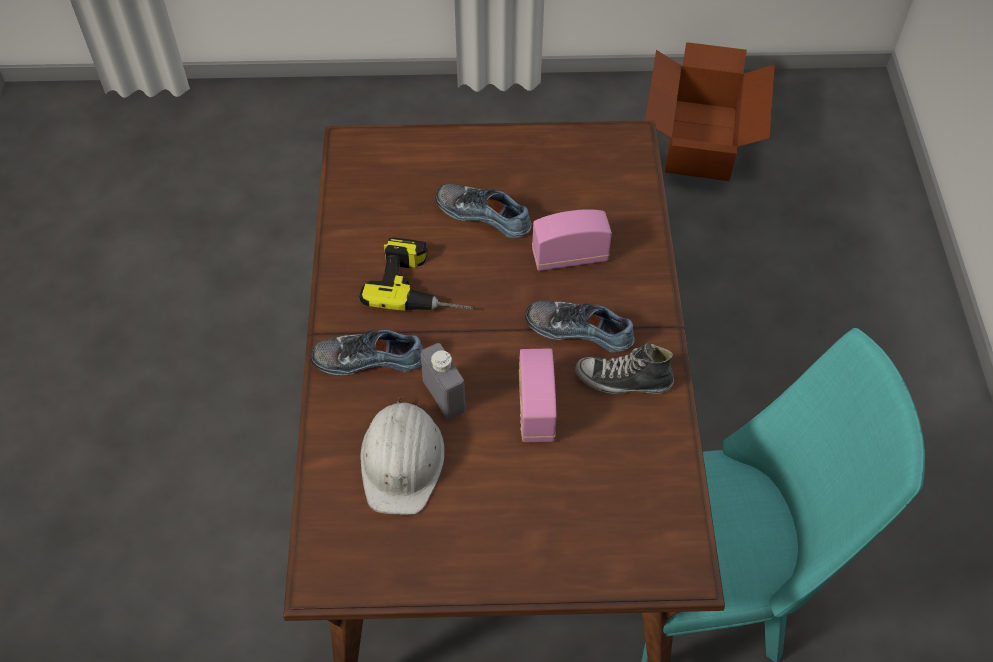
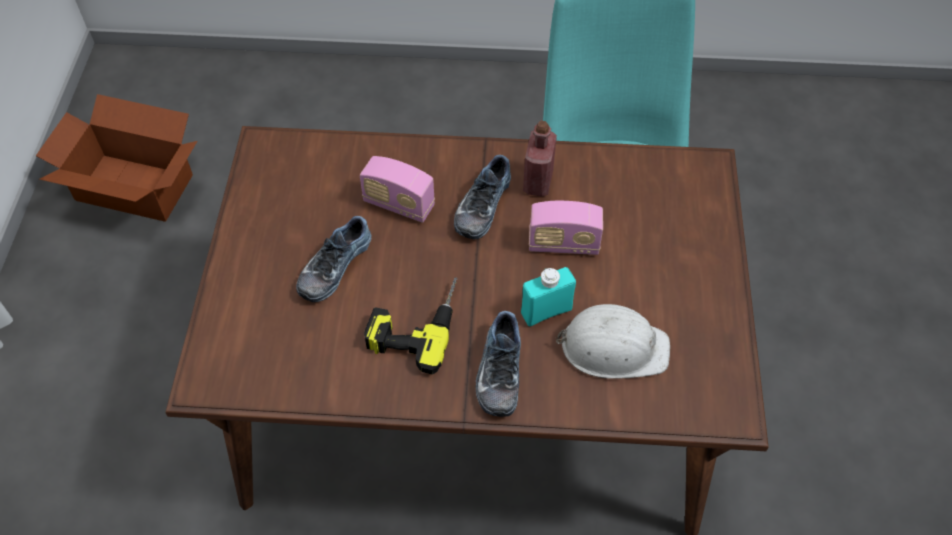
camera: 85 degrees left, 0 degrees up
(444, 396) = (546, 311): grey bottle -> turquoise bottle
(569, 257) = (399, 204): radio -> radio turned 60 degrees counterclockwise
(623, 381) = (538, 182): shoe -> red bottle

